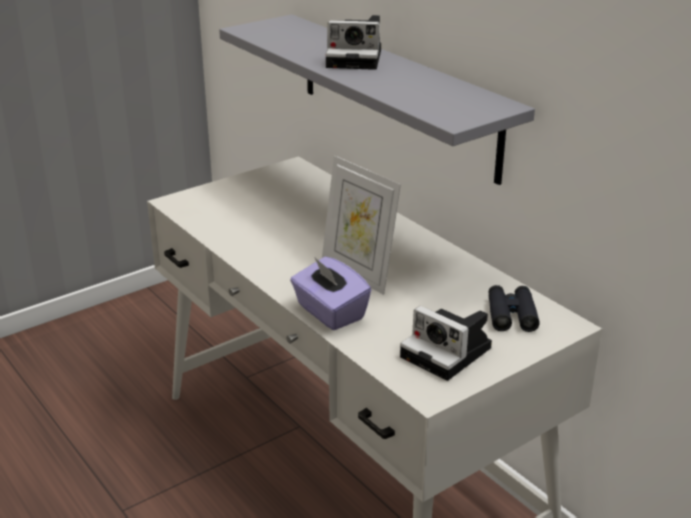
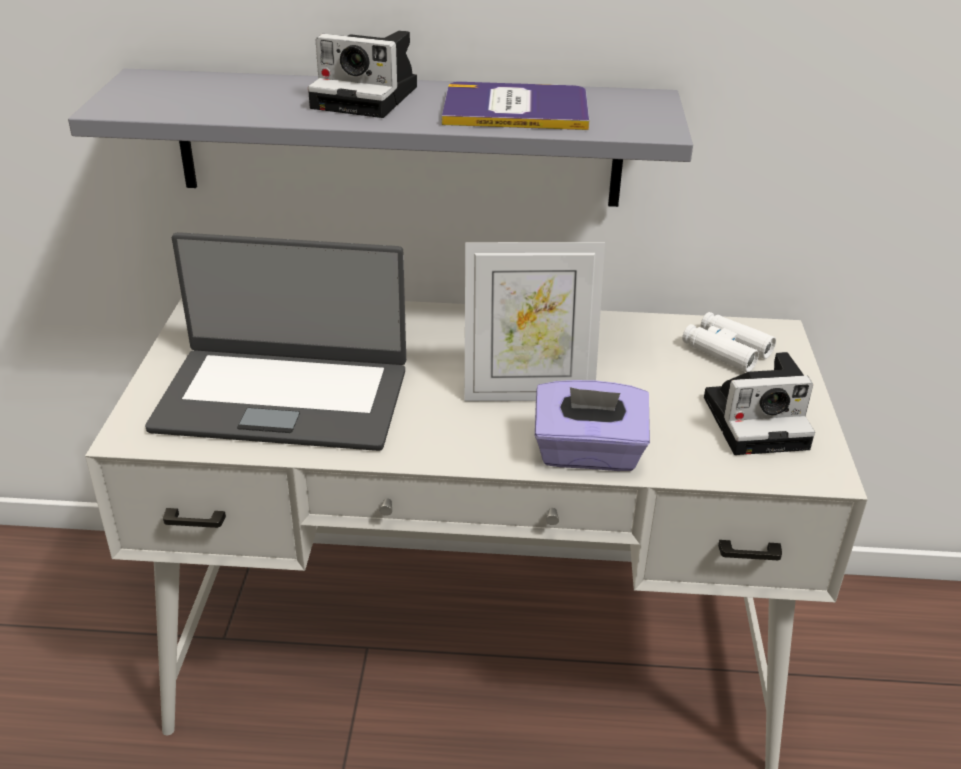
camera: 50 degrees left, 5 degrees up
(251, 218) = (283, 397): none -> laptop
(357, 58) = (369, 97): camera -> camera turned 60 degrees clockwise
(410, 86) = (516, 109): none -> book
(511, 315) = (726, 350): black binoculars -> white binoculars

